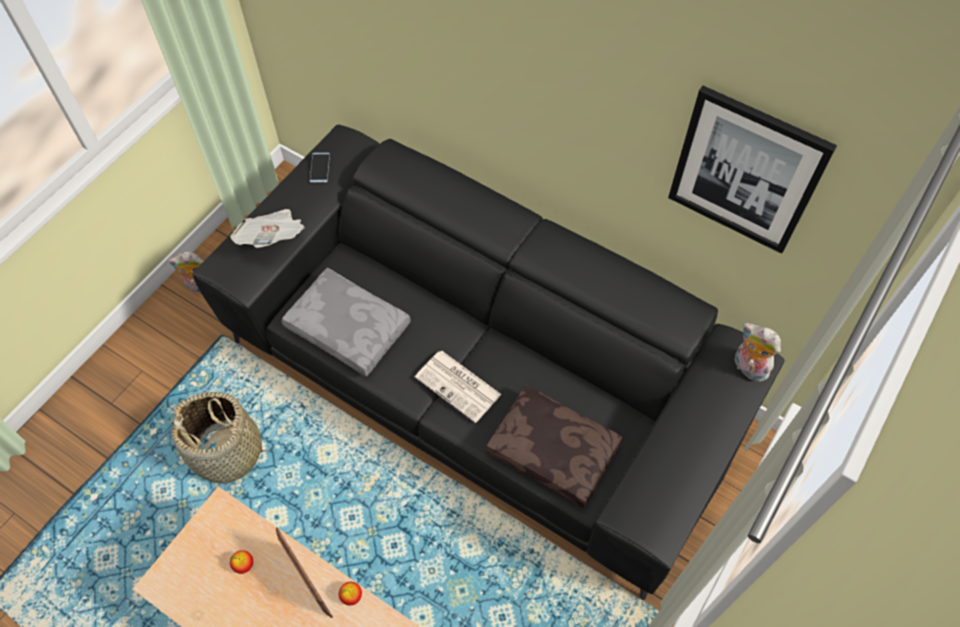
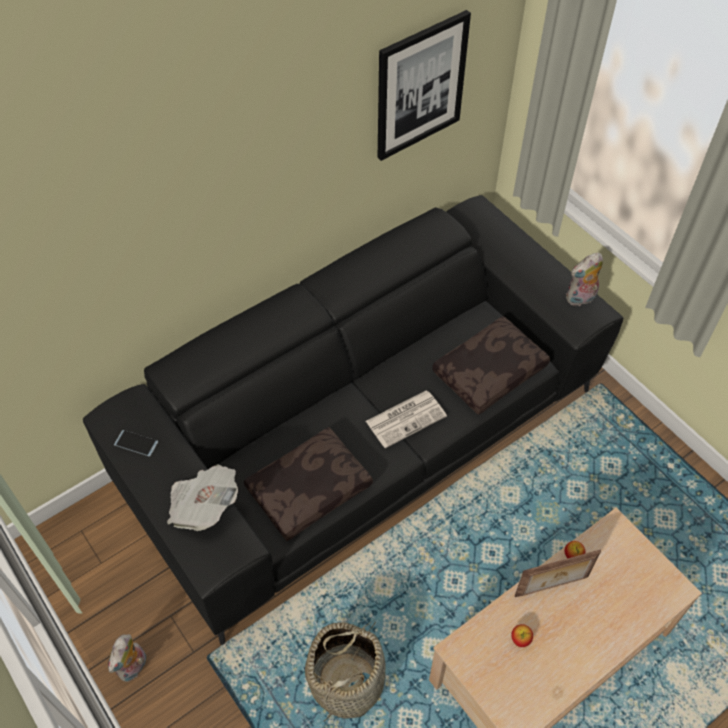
camera: 70 degrees left, 5 degrees down
(350, 327) = (309, 487): grey pillow -> brown pillow
(747, 368) = (485, 214): plush toy -> plush toy (580, 299)

